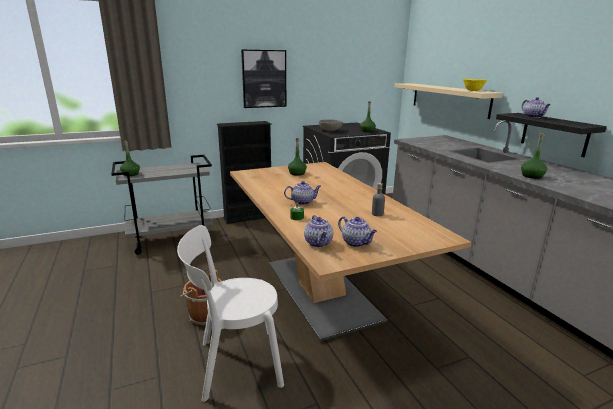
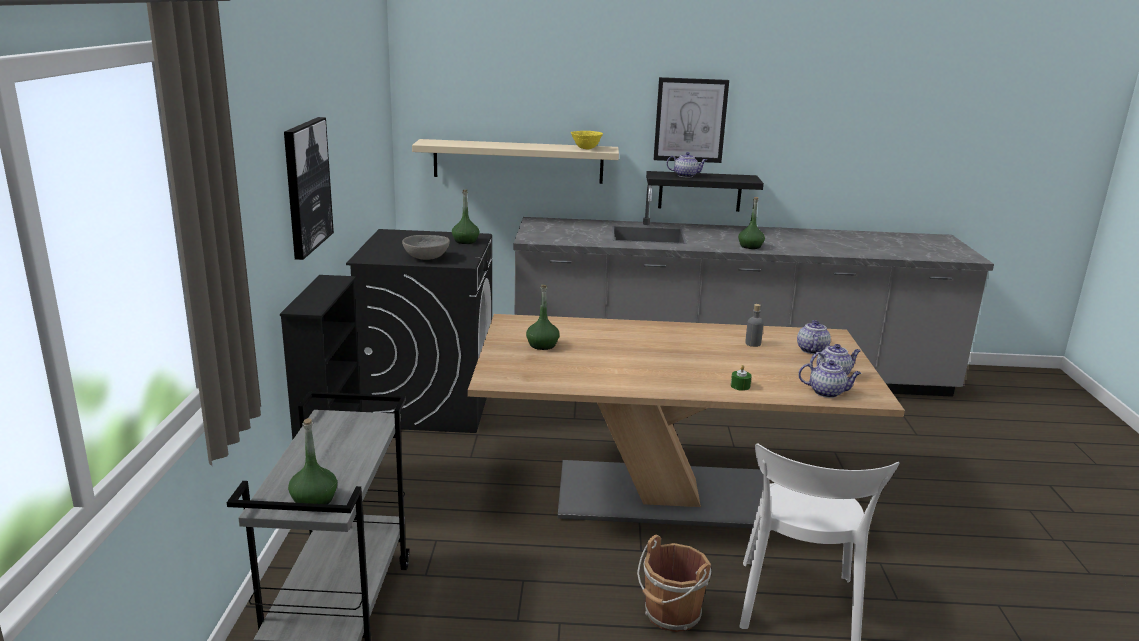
camera: 65 degrees left, 0 degrees up
(303, 202) = (683, 370): teapot -> teapot (811, 350)
(556, 73) = (690, 120): none -> picture

